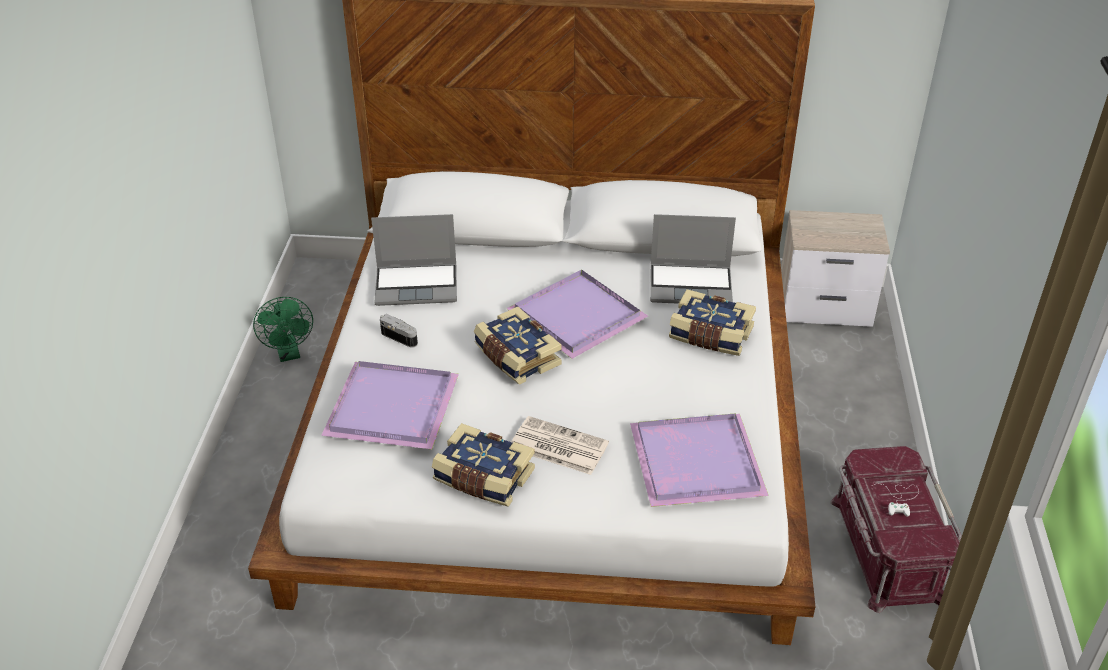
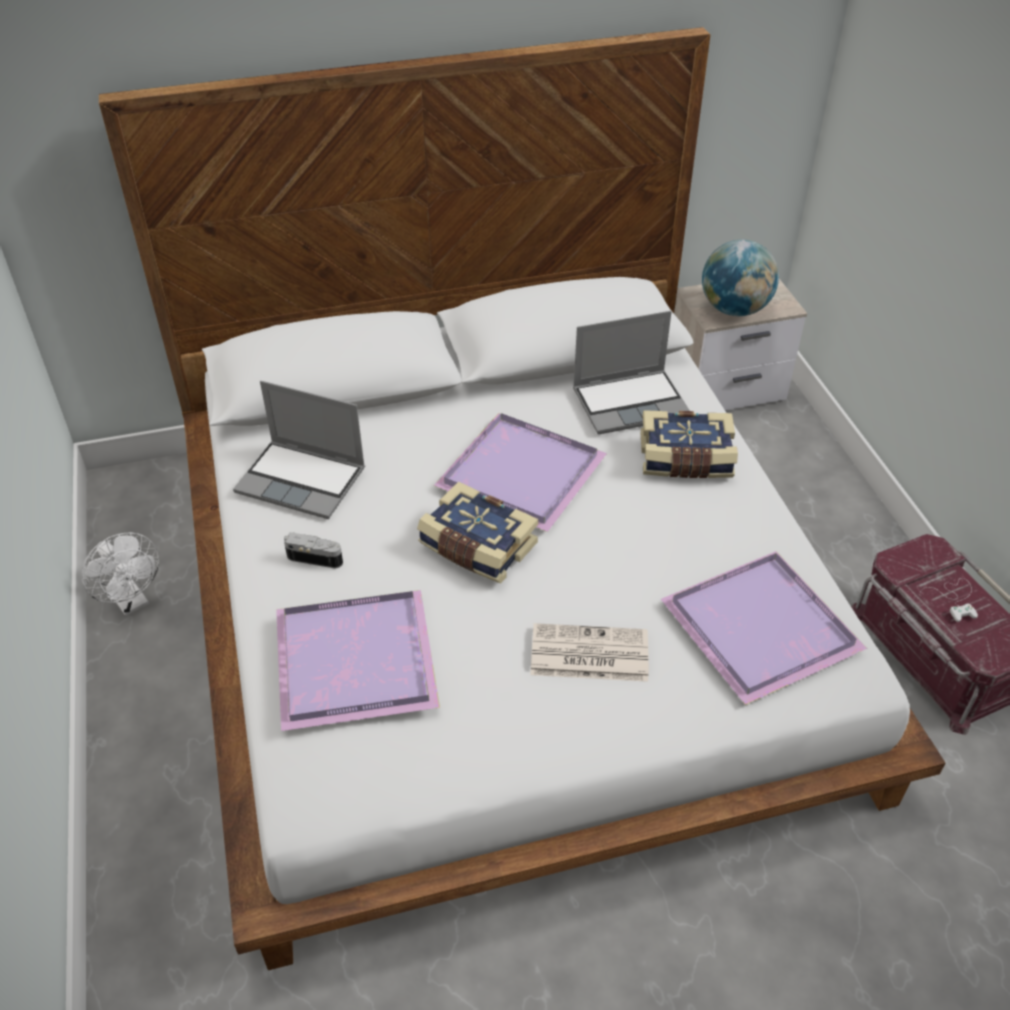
camera: 20 degrees left, 5 degrees up
(289, 354) = (132, 602): green fan -> white fan
(418, 285) = (303, 480): laptop -> laptop turned 45 degrees clockwise
(483, 478) = (520, 727): book -> none
(827, 236) = (734, 309): none -> globe

